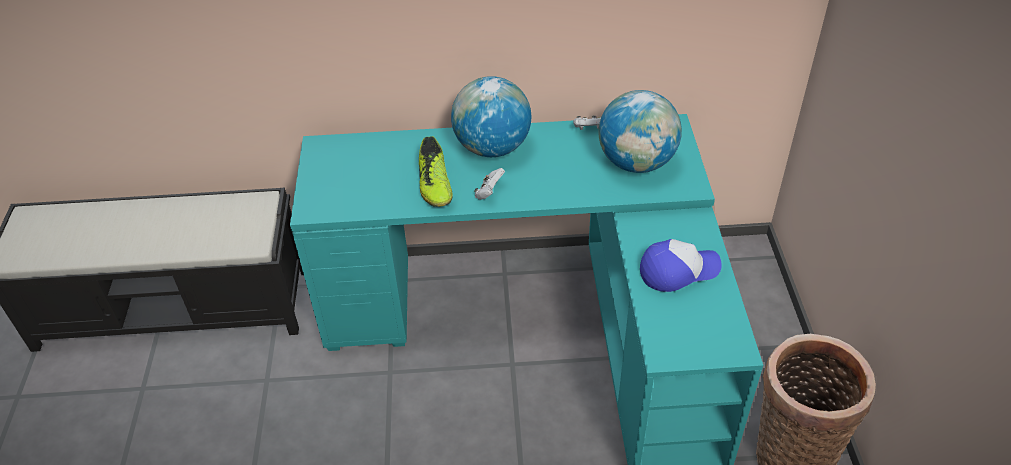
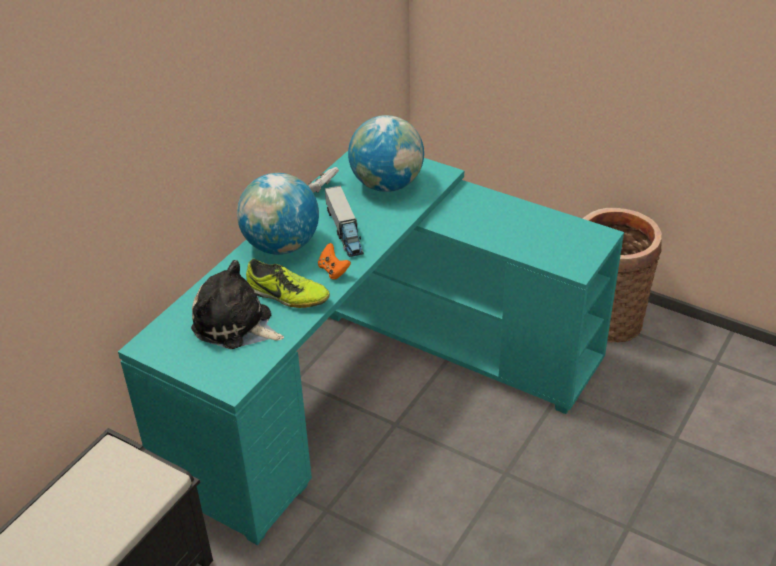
camera: 55 degrees left, 5 degrees down
(377, 176) = (236, 325): none -> plush toy
(489, 192) = (333, 271): white game controller -> orange game controller
(546, 171) = (344, 231): none -> toy truck
(678, 270) = (506, 224): cap -> none

